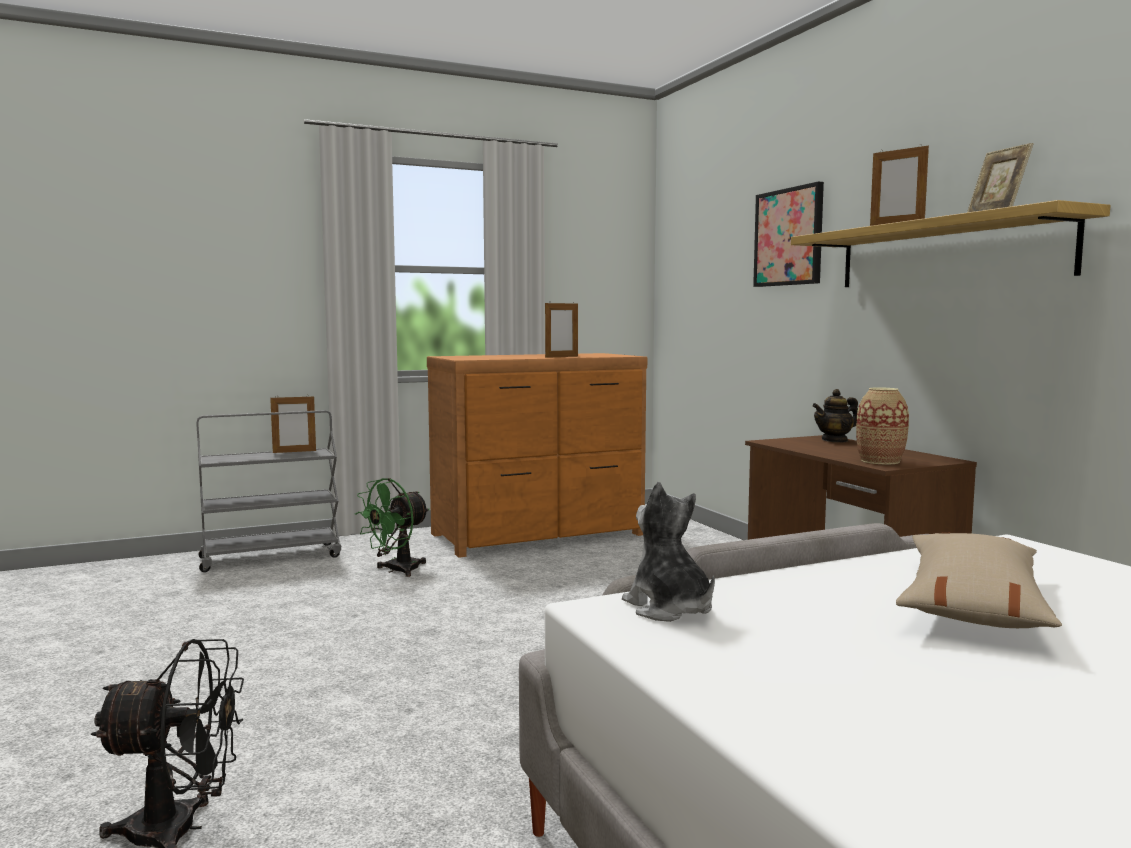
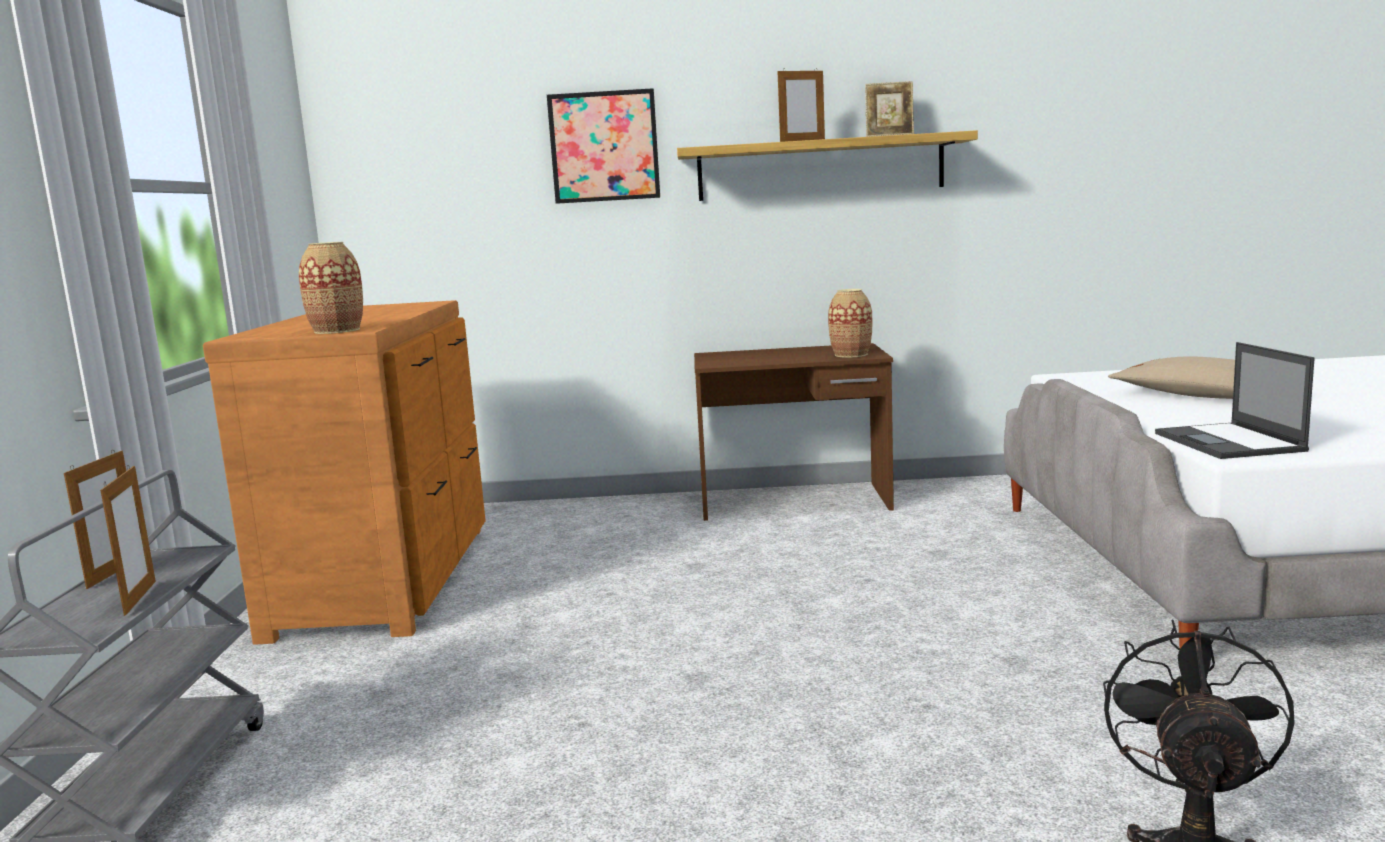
camera: 65 degrees left, 5 degrees up
(396, 570) = (412, 682): green fan -> none
(465, 358) = (337, 330): none -> vase
(561, 357) = (400, 312): picture frame -> picture frame (140, 597)
(669, 609) = (1230, 442): plush toy -> laptop
(835, 440) = (732, 353): teapot -> none

